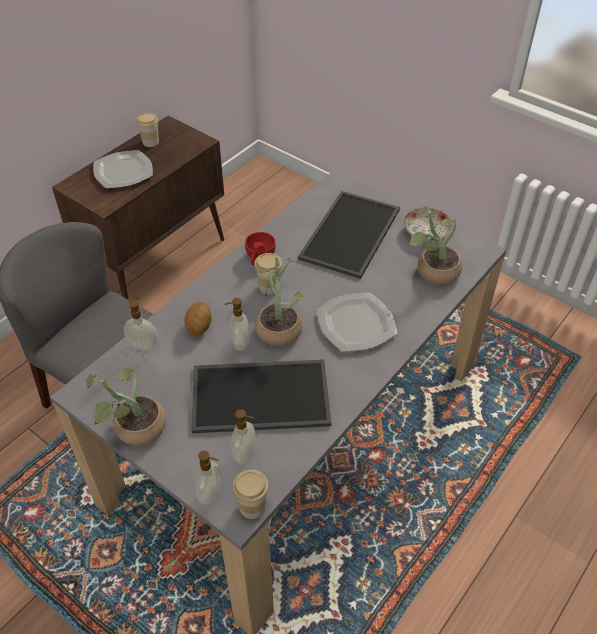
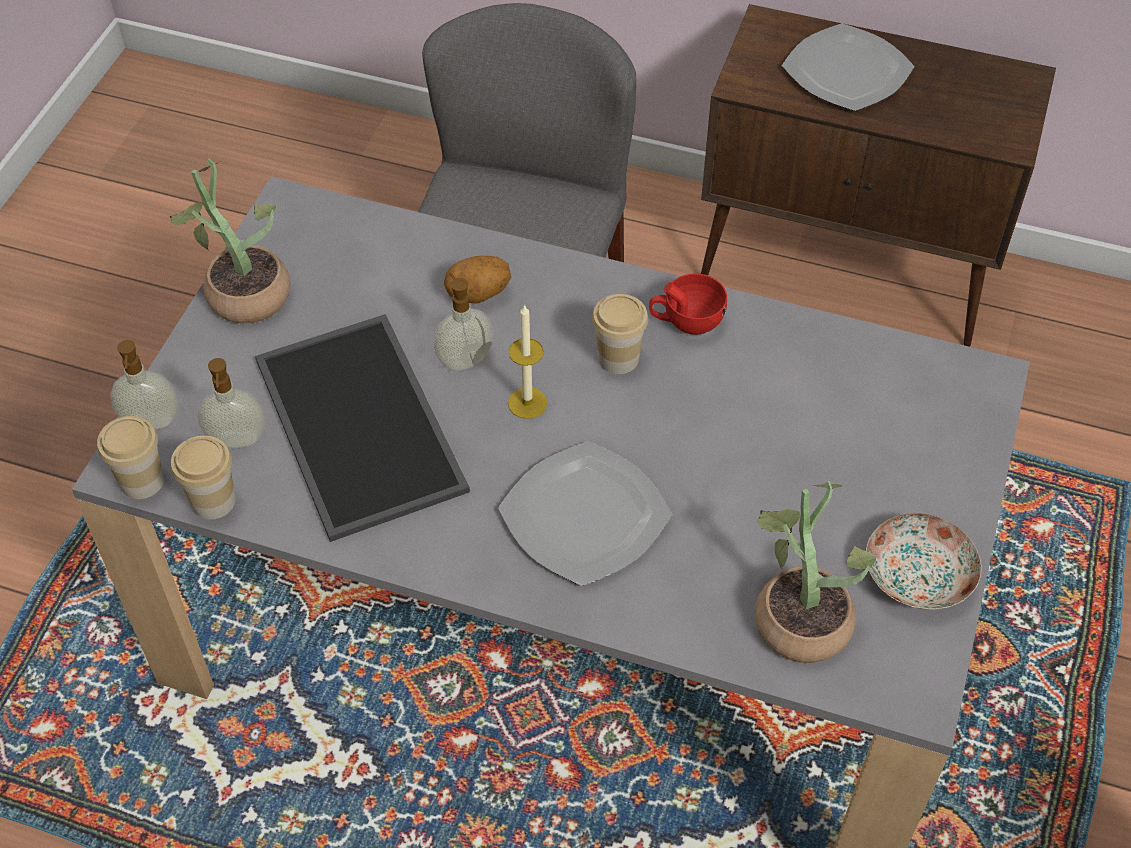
camera: 70 degrees right, 5 degrees up
(144, 345) = (410, 240): soap dispenser -> none
(150, 142) = (955, 74): cup -> cup (213, 501)
(279, 326) = (527, 403): potted plant -> candle
(351, 235) = (831, 444): tray -> none

